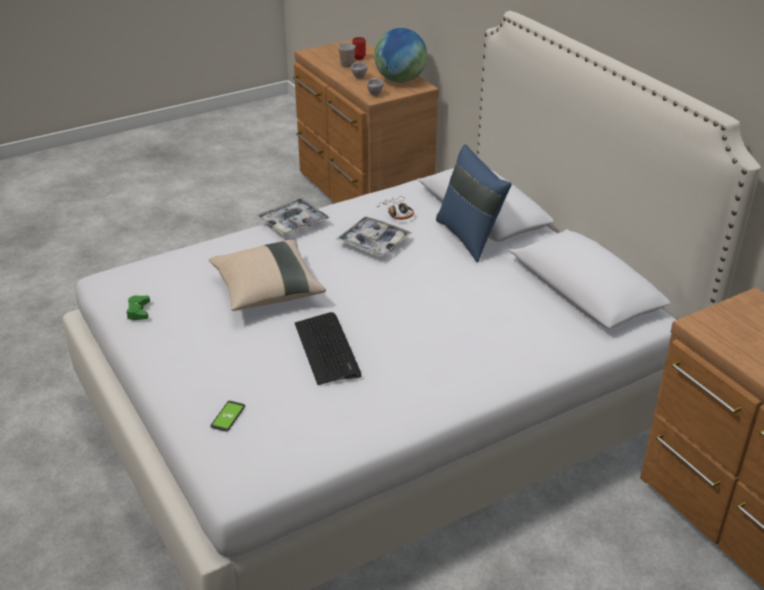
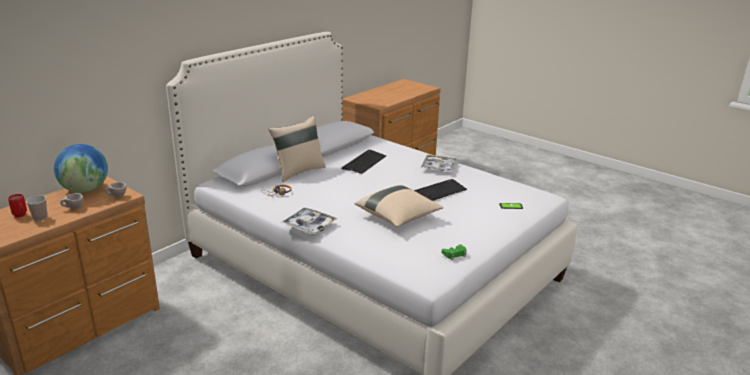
camera: 110 degrees left, 10 degrees down
(373, 243) = (320, 196): tray -> tray (439, 167)
(470, 237) = (298, 171): blue pillow -> beige pillow
(485, 303) = (364, 162): none -> keyboard

